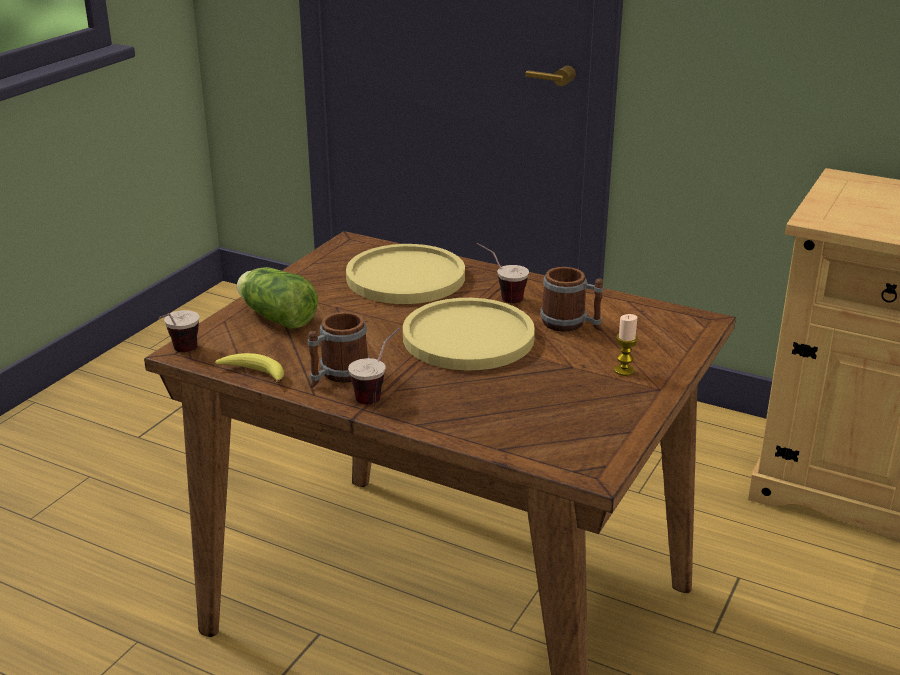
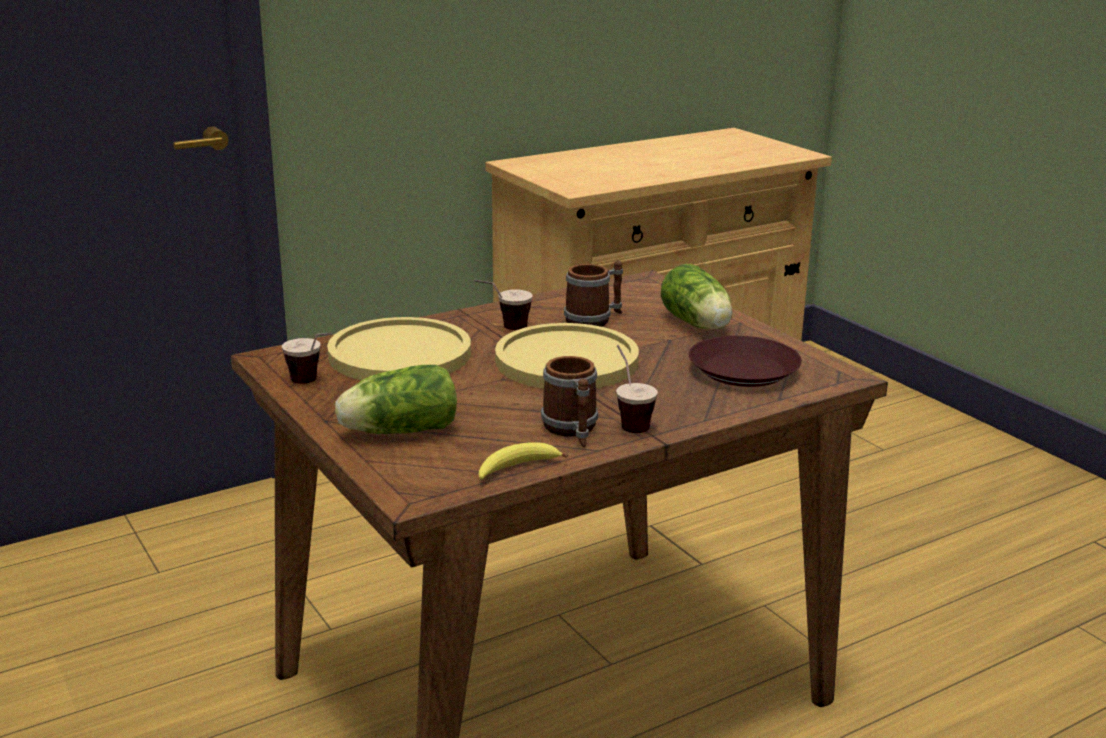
camera: 60 degrees left, 5 degrees down
(179, 354) = (417, 500): cup -> cup (313, 384)
(544, 417) = (744, 370): none -> brown plate
(624, 370) = (698, 325): candle -> lettuce

